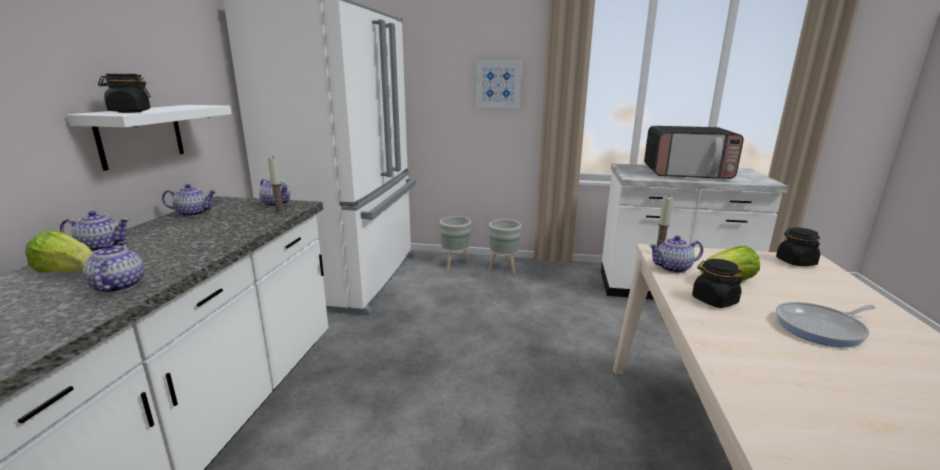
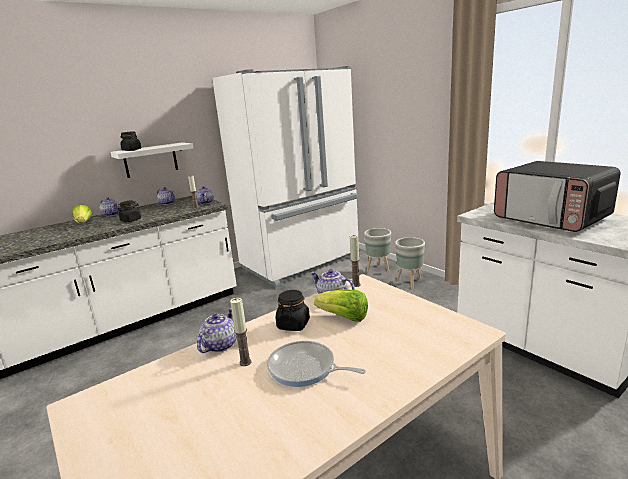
camera: 45 degrees right, 0 degrees up
(117, 286) = (80, 232): teapot -> teapot (219, 345)
(498, 84) = (422, 115): picture -> none
(780, 347) = (245, 362): none -> candle
(795, 262) = (451, 327): black jar -> black jar (131, 220)

